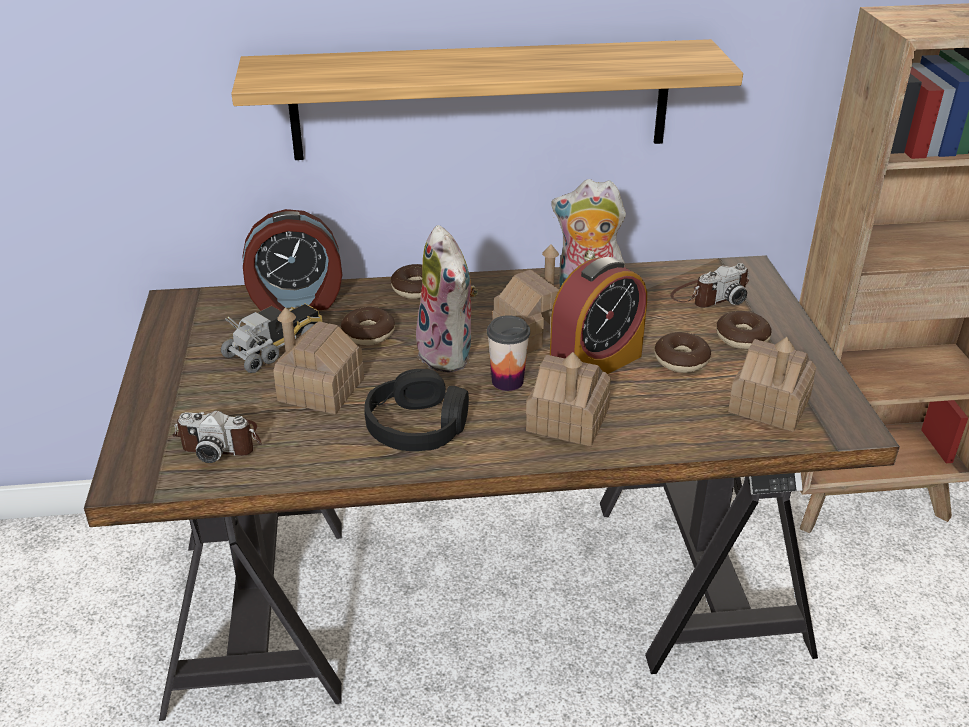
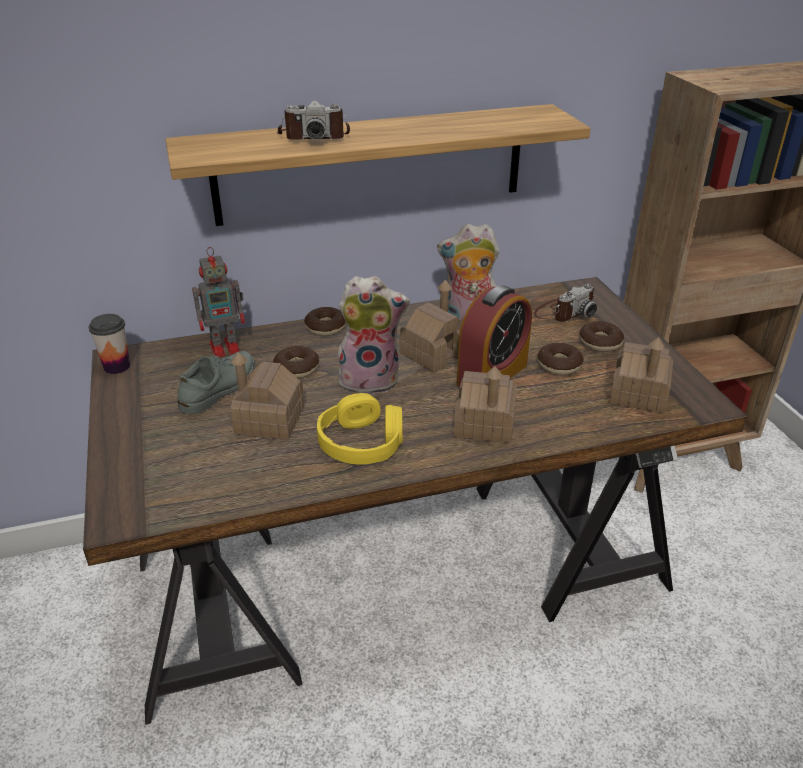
camera: 10 degrees left, 0 degrees up
(221, 441) = (194, 474): camera -> camera (313, 136)
(275, 347) = (219, 388): toy truck -> grey shoe
(296, 301) = (226, 347): alarm clock -> toy robot
(417, 426) = (362, 443): black headphones -> yellow headphones
(450, 354) = (371, 379): plush toy -> plush toy turned 60 degrees counterclockwise
(507, 381) = (425, 396): cup -> cup (117, 367)

